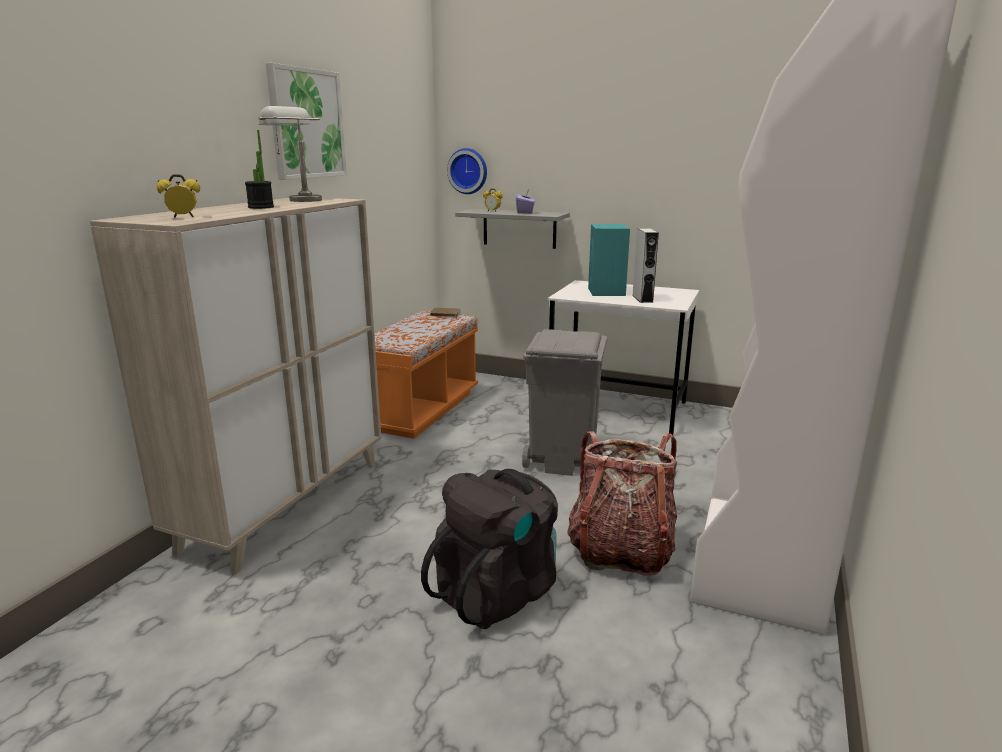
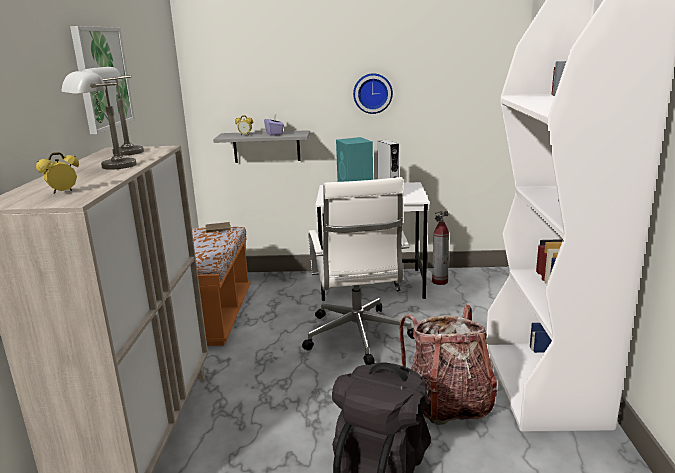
camera: 20 degrees left, 0 degrees up
(261, 207) = (108, 168): potted plant -> grey table lamp
(468, 171) = (214, 101): wall clock -> wall clock (372, 93)
(562, 459) = (358, 337): grey trash can -> white office chair
(705, 420) = (440, 281): none -> fire extinguisher

